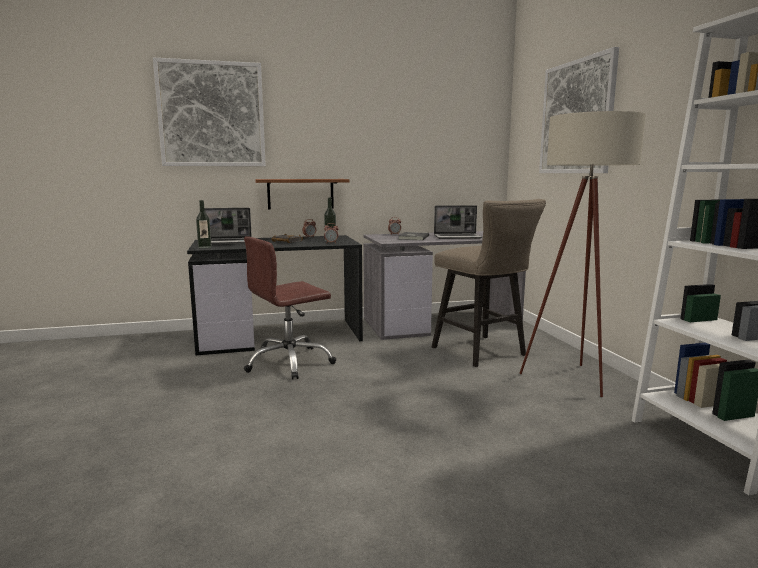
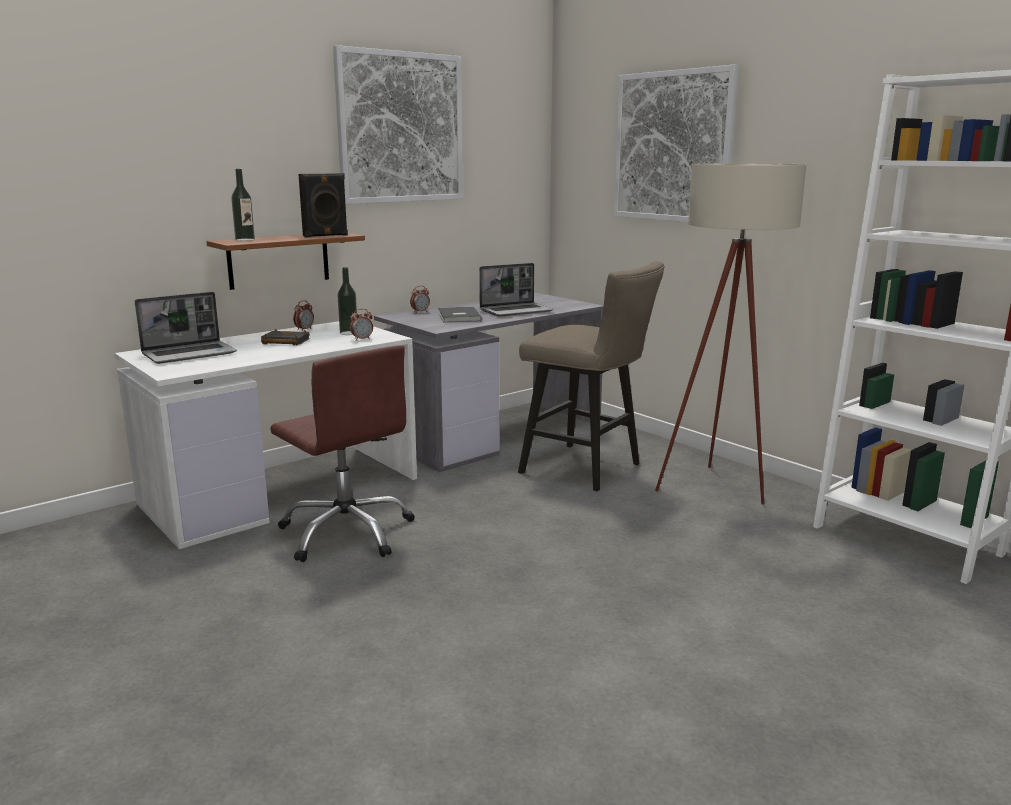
camera: 25 degrees left, 5 degrees up
(204, 247) = (173, 369): bottle -> bottle (245, 239)
(211, 114) = (126, 133): picture -> picture (401, 128)
(280, 335) = (282, 490): black desk -> white desk
(289, 363) = (347, 532): brown office chair -> brown office chair turned 75 degrees counterclockwise
(325, 178) = (325, 236): none -> black speaker

